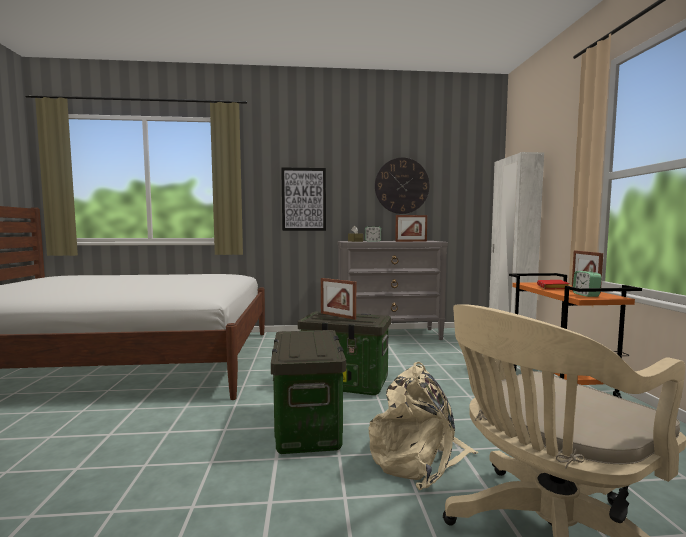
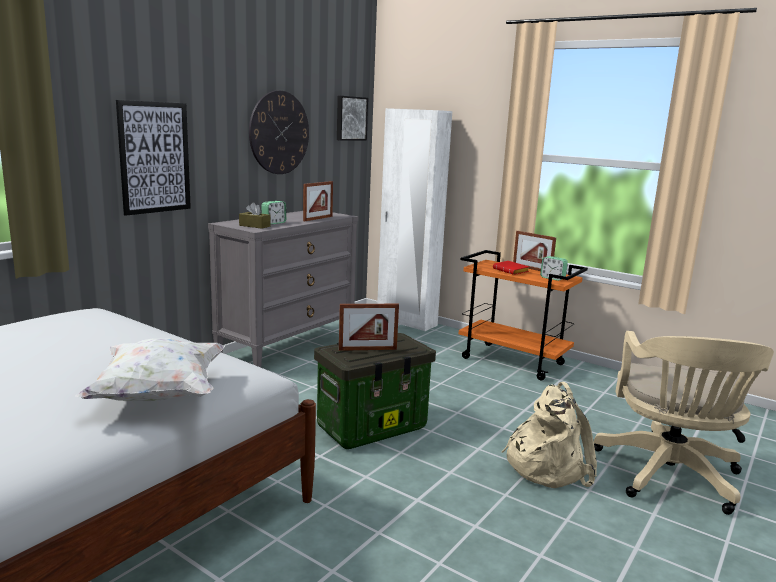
camera: 50 degrees left, 10 degrees up
(147, 293) = (159, 395): none -> white pillow
(309, 428) = (440, 487): storage box -> none
(476, 175) = (350, 118): none -> picture

